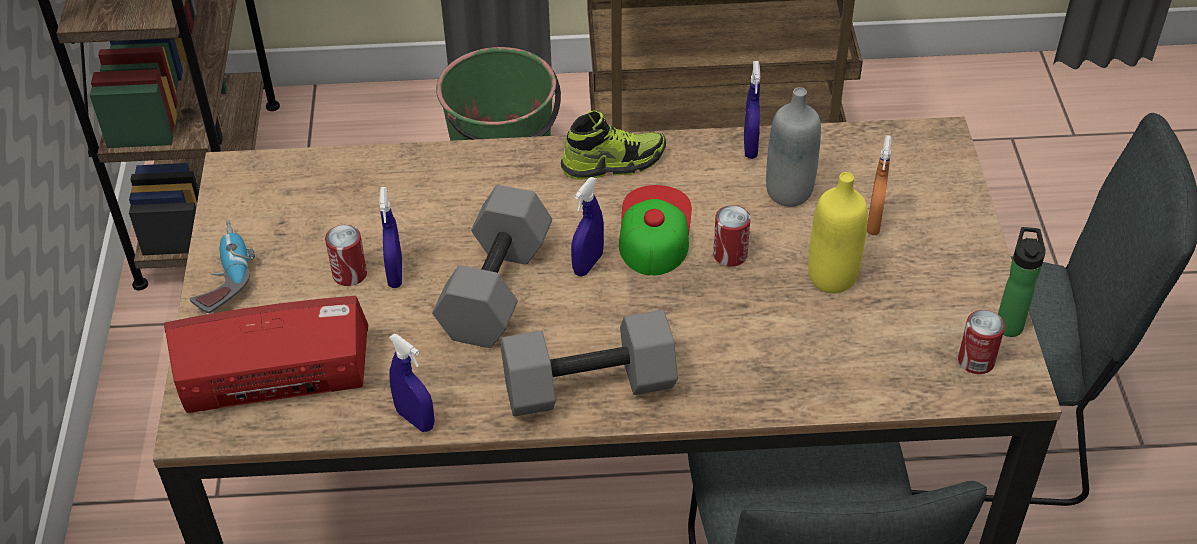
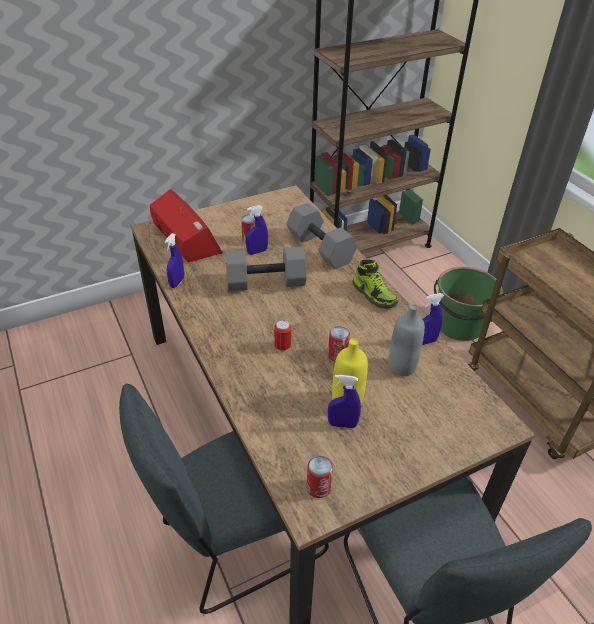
camera: 65 degrees right, 5 degrees down
(223, 276) = (230, 210): power drill -> none
(588, 264) = (299, 306): blue spray bottle -> blue spray bottle (342, 424)
(588, 388) = (218, 329): grey dumbbell -> grey dumbbell (319, 248)
(654, 229) = (337, 322): cap -> none
(677, 315) = (282, 347): none -> can
(874, 222) = (403, 410): orange spray bottle -> none
(1009, 323) = (360, 499): bottle -> none

